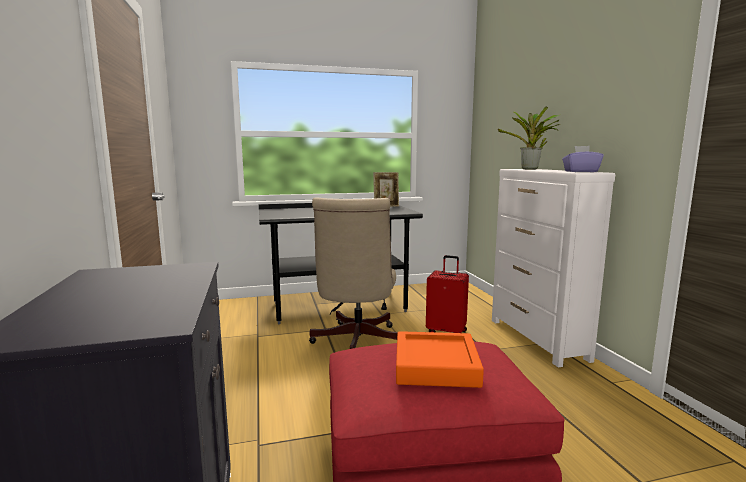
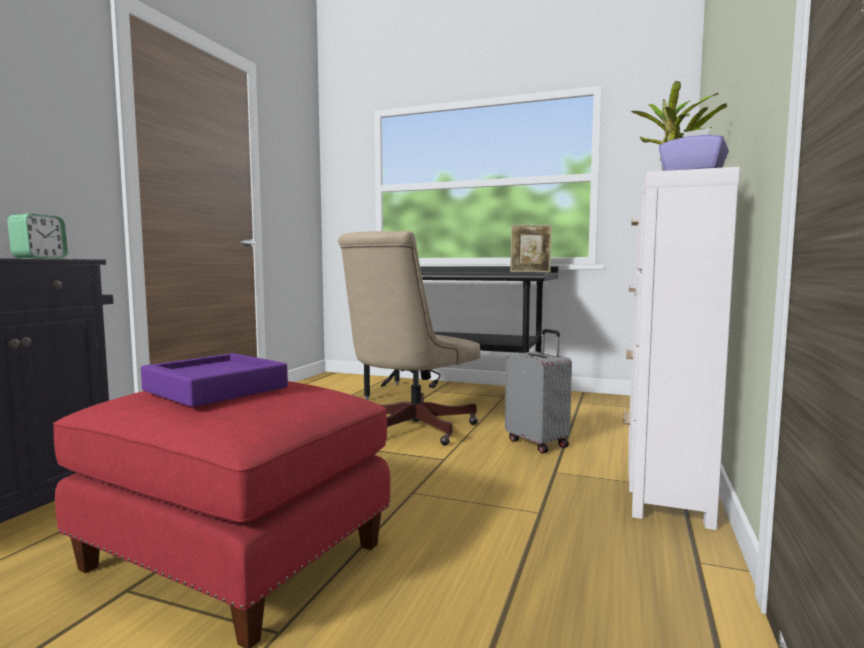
camera: 35 degrees right, 5 degrees down
(172, 274) = (40, 258): none -> alarm clock
(436, 366) = (216, 389): orange tray -> purple tray
(447, 332) = (538, 443): red suitcase -> grey suitcase

